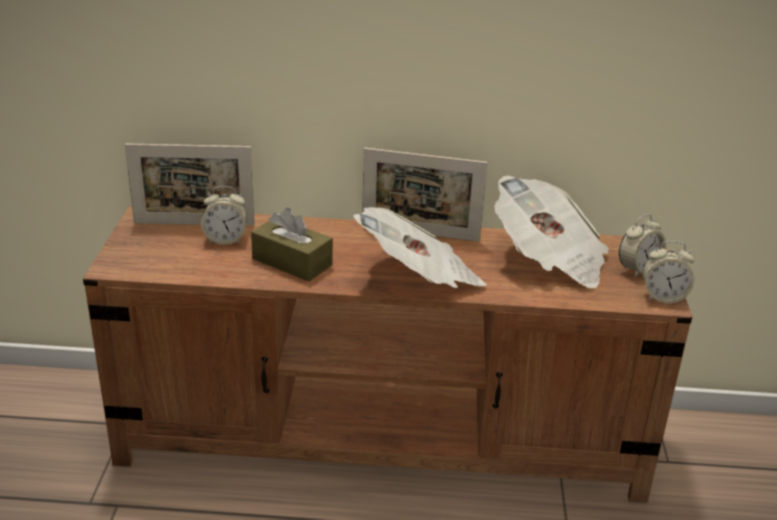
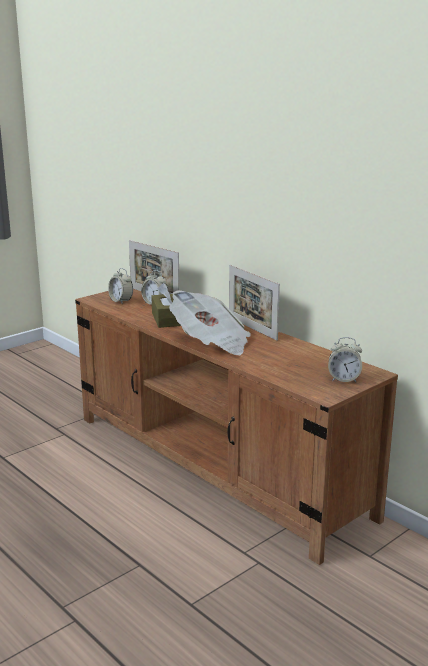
camera: 45 degrees right, 10 degrees down
(549, 259) = (299, 359): newspaper -> none
(663, 297) = (329, 394): alarm clock -> alarm clock (121, 301)

